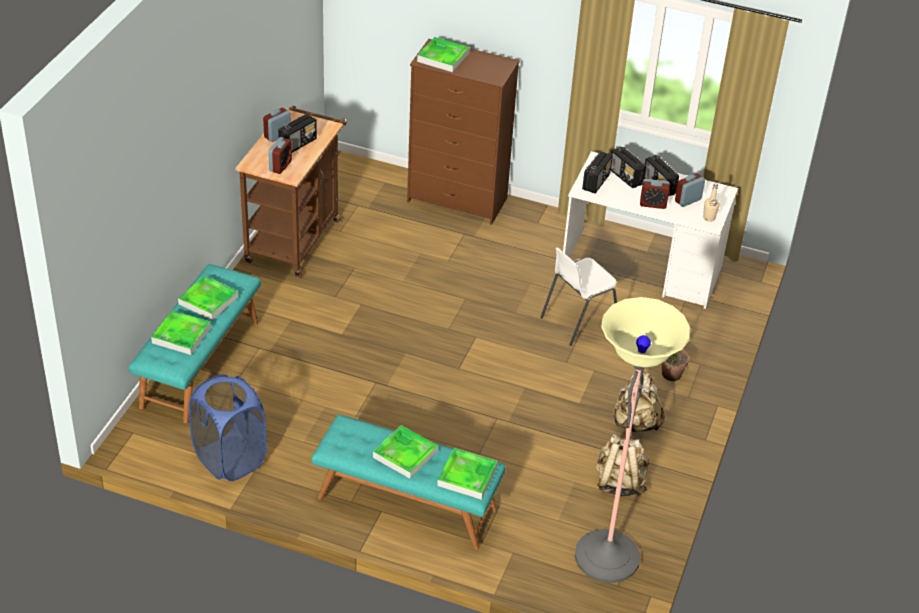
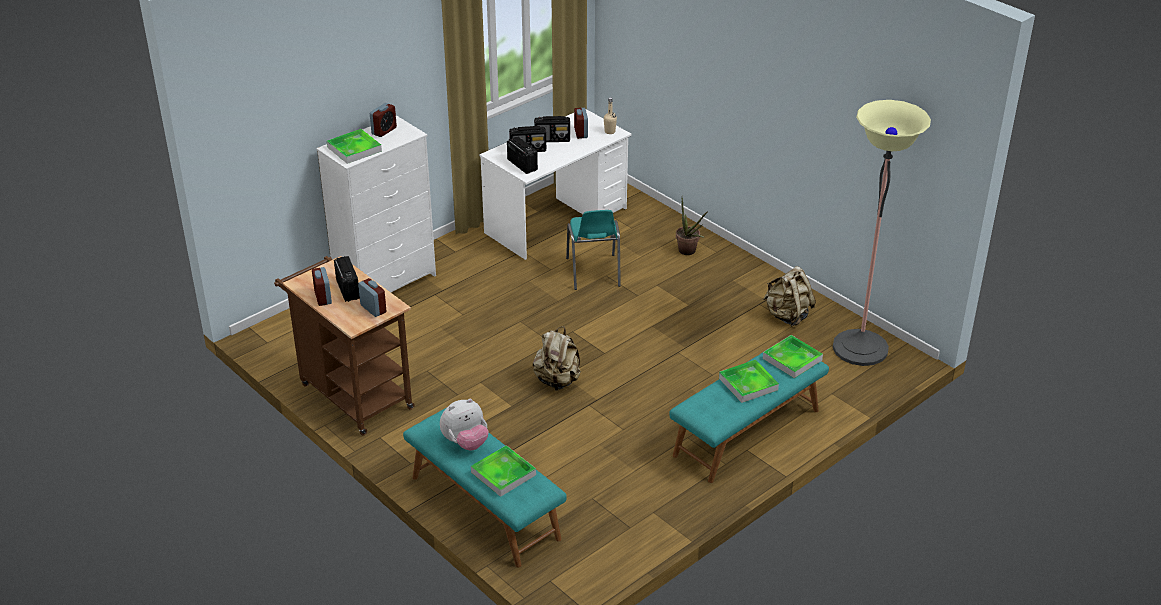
camera: 60 degrees left, 5 degrees down
(208, 300) = (465, 443): tray -> plush toy
(230, 459) = (628, 523): blue laundry basket -> none
(457, 200) = (387, 283): brown dresser -> white dresser
(578, 321) = (593, 273): white chair -> turquoise chair
(635, 423) = (728, 286): beige backpack -> beige backpack (557, 381)
(653, 204) = (572, 149): alarm clock -> alarm clock (384, 131)

